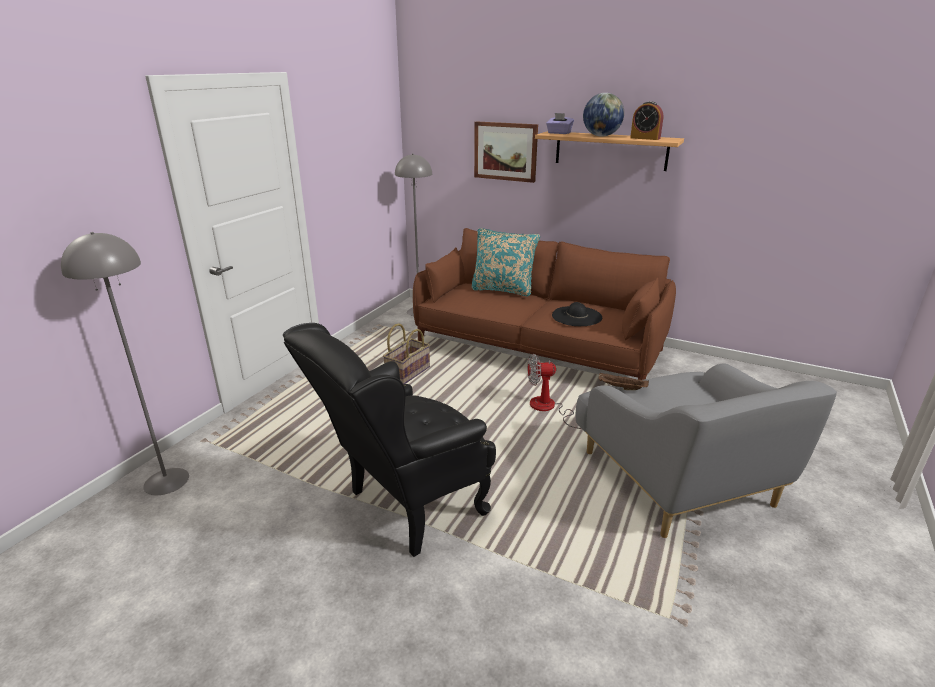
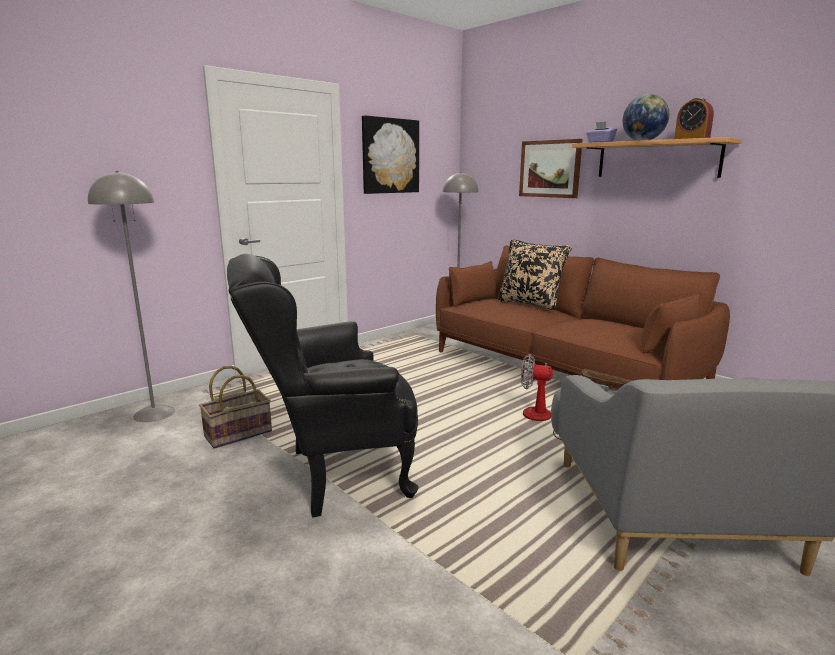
camera: 20 degrees right, 10 degrees down
(341, 144) = (390, 156): none -> picture
(407, 372) = (414, 370): basket -> basket (238, 433)
(503, 291) = (530, 305): turquoise pillow -> black pillow
(577, 316) = (596, 328): black hat -> none

